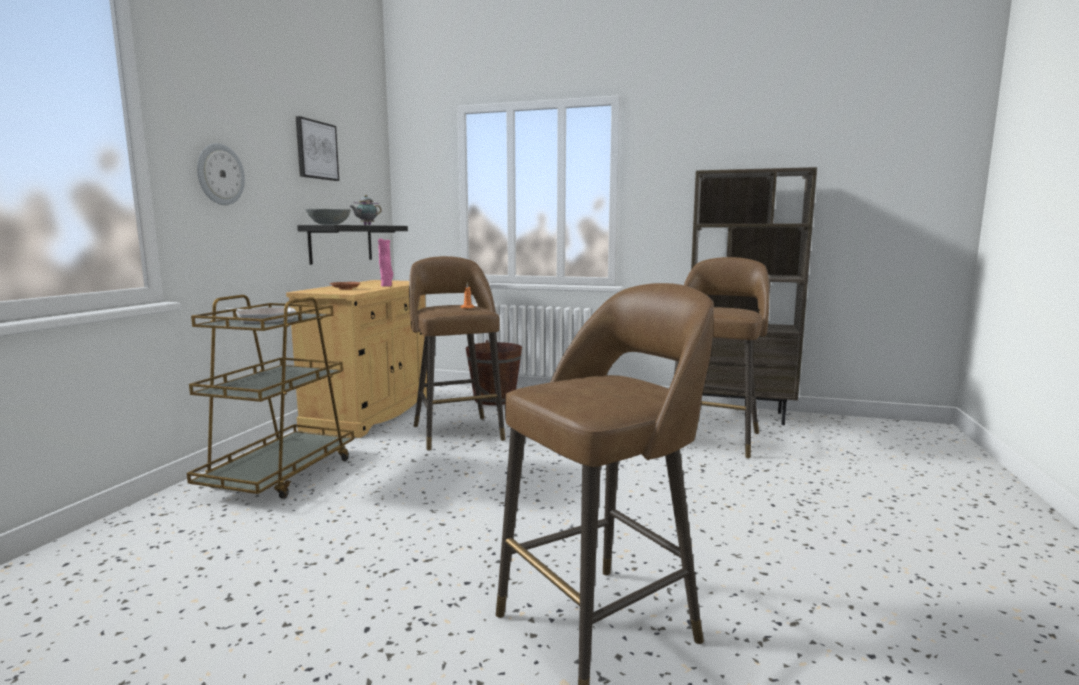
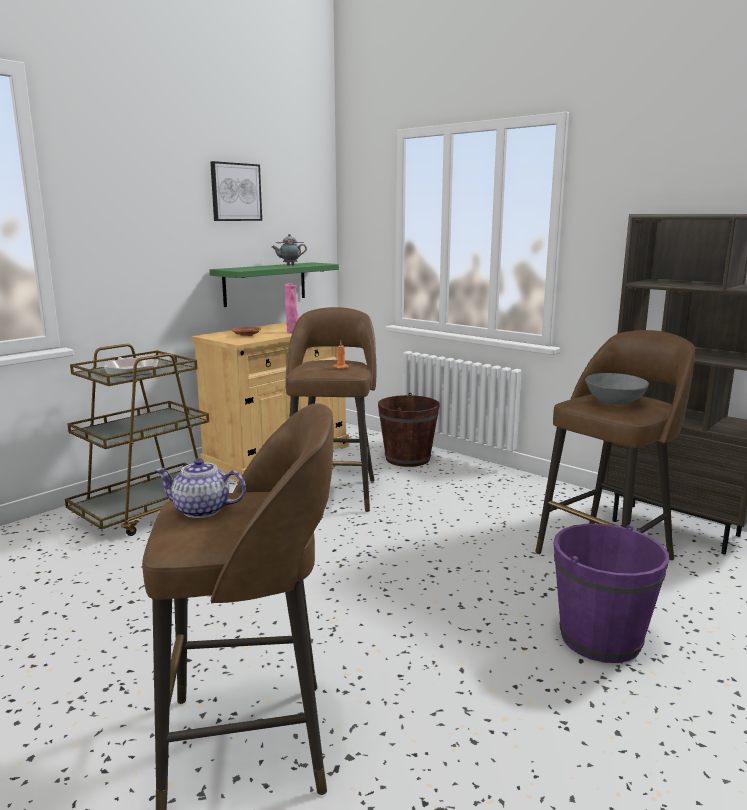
camera: 25 degrees right, 5 degrees up
(220, 174) = (121, 229): wall clock -> none
(328, 224) = (239, 268): grey bowl -> grey bowl (614, 401)
(341, 243) = (265, 284): black shelf -> green shelf
(571, 389) = (202, 510): none -> teapot
(769, 489) = (600, 638): none -> purple bucket

